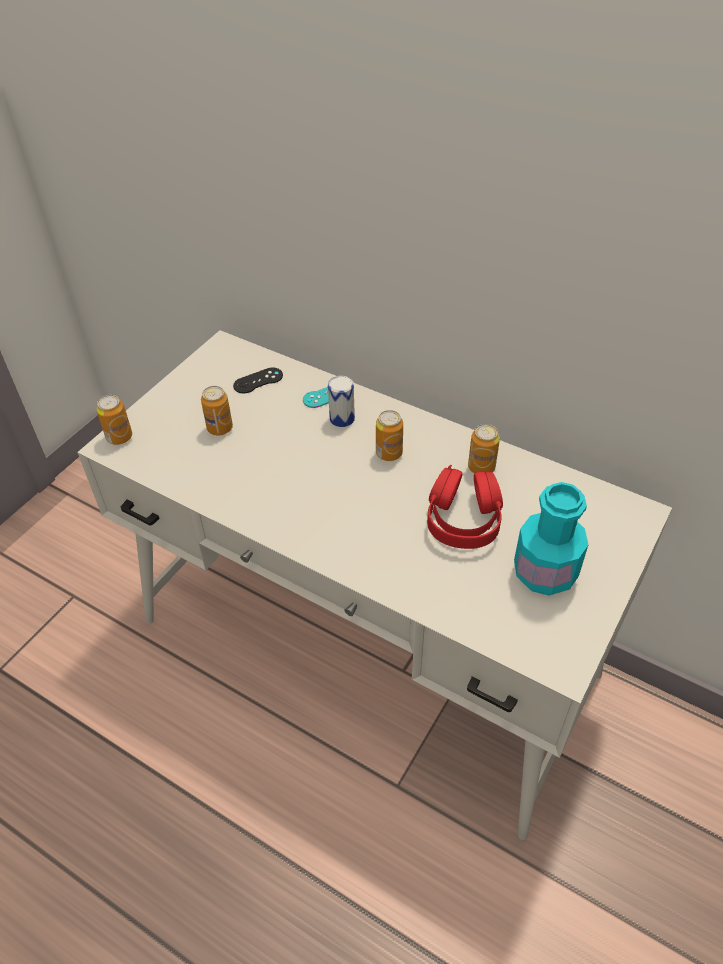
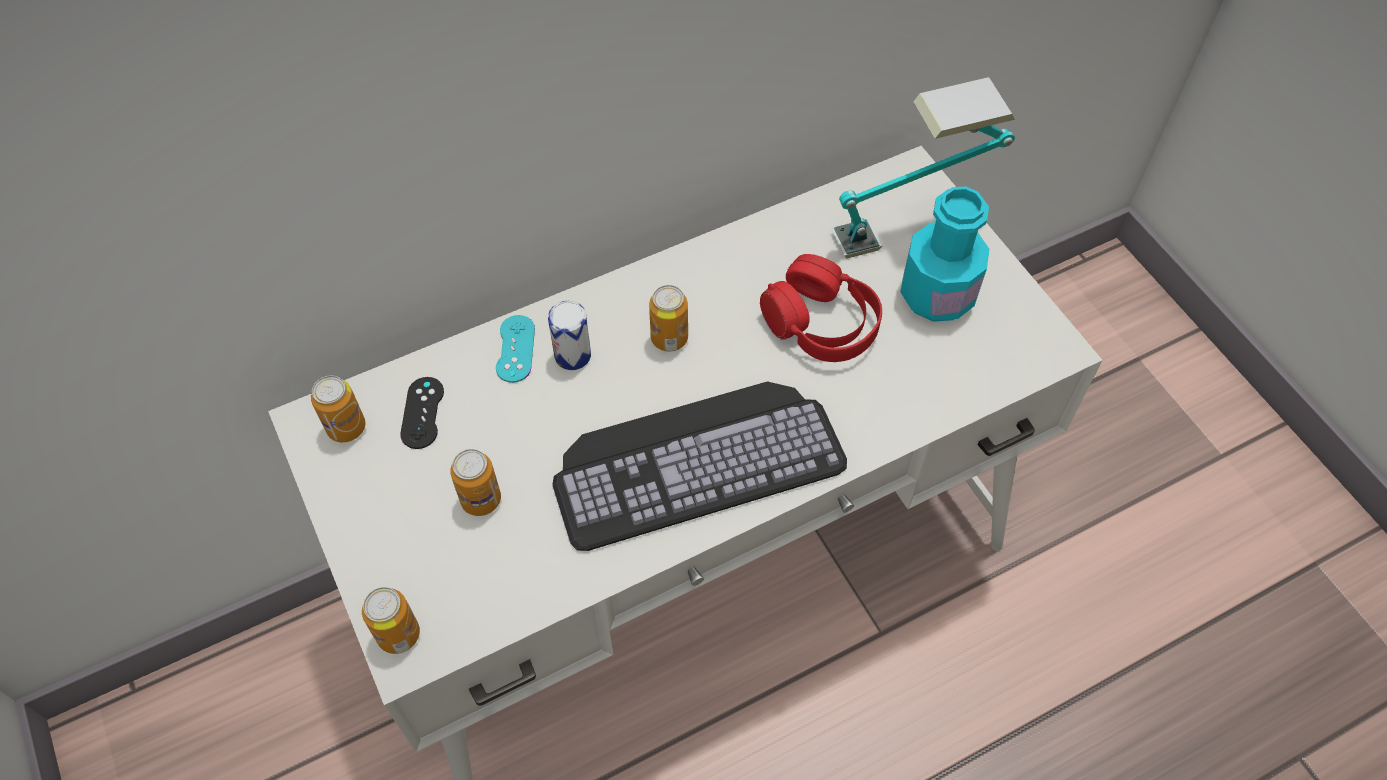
camera: 60 degrees left, 10 degrees up
(312, 504) = (696, 457): none -> keyboard
(481, 467) = (756, 264): can -> can (346, 427)
(591, 533) = (911, 227): none -> table lamp

